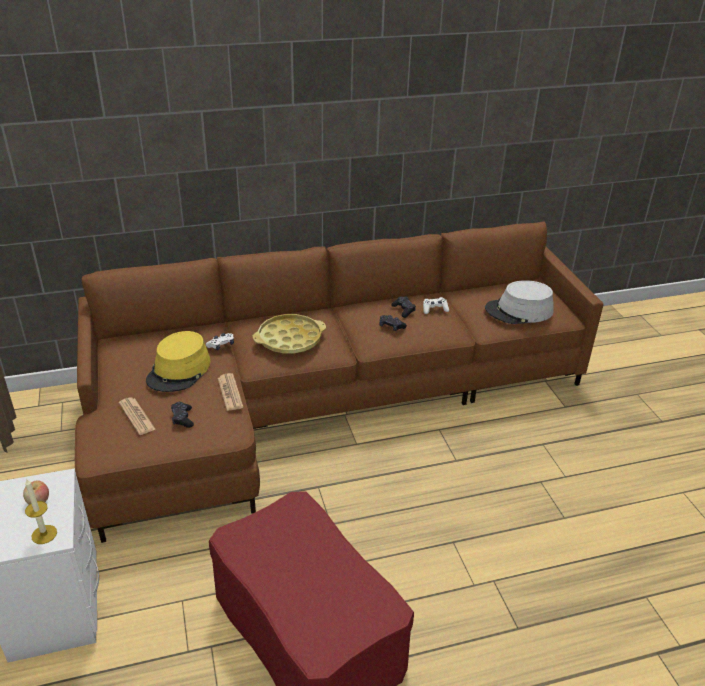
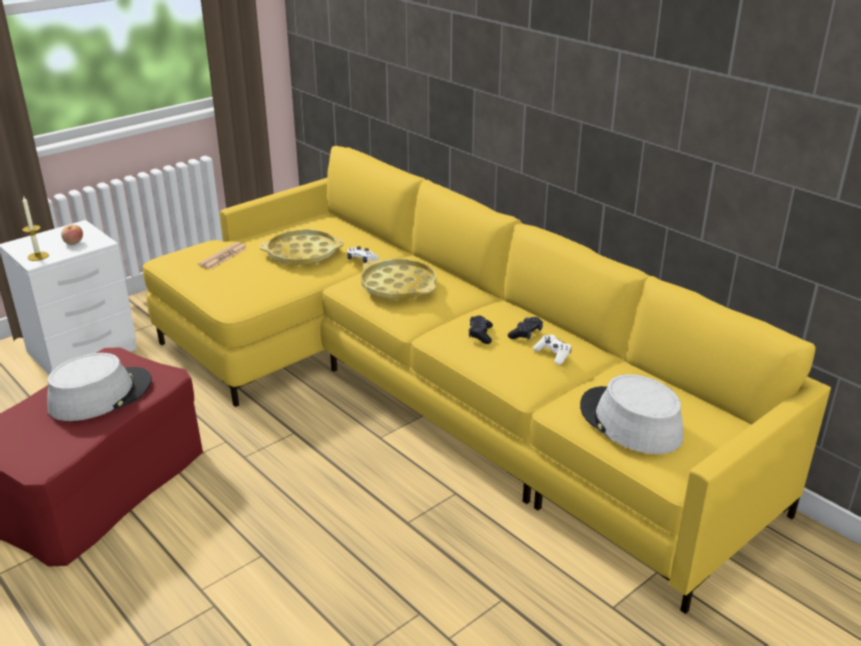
camera: 65 degrees right, 5 degrees down
(179, 371) = (302, 253): yellow hat -> yellow tray
(182, 418) = (233, 276): black game controller -> none
(230, 392) = (289, 286): newspaper -> none
(298, 553) = (100, 395): none -> grey hat
(320, 400) = (433, 391): brown sofa -> yellow sofa

